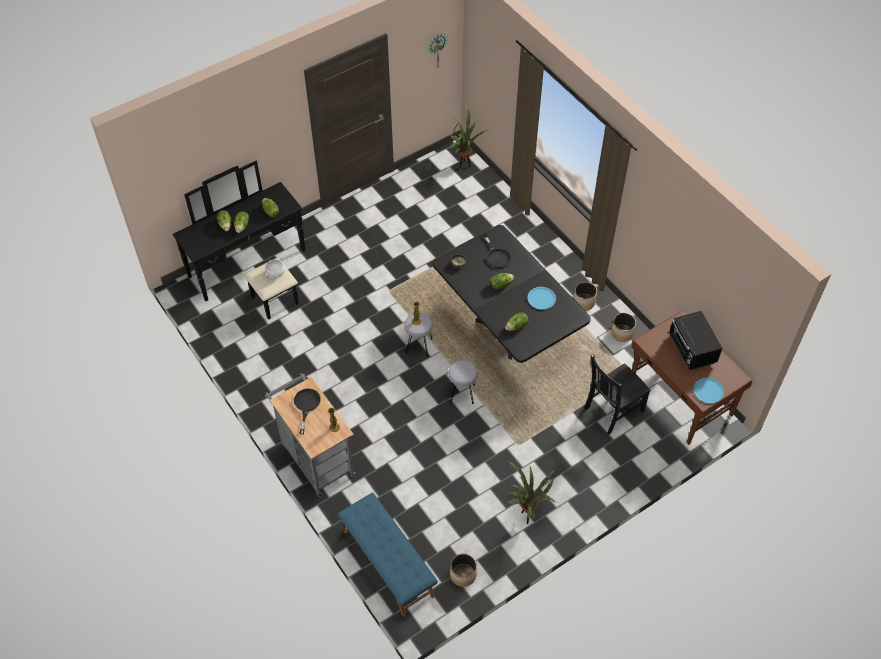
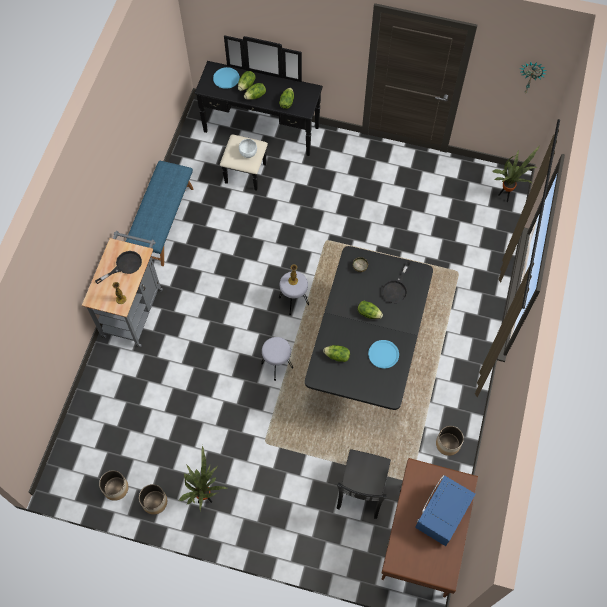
camera: 50 degrees right, 10 degrees up
(387, 563) = (84, 427): blue bench -> blue bench (163, 222)
(583, 302) = (451, 390): planter -> planter (154, 502)
(612, 410) = (361, 492): black chair -> black chair turned 90 degrees counterclockwise
(691, 350) = (441, 515): black microwave -> blue microwave
(708, 391) = (409, 559): blue plate -> blue plate (226, 78)

